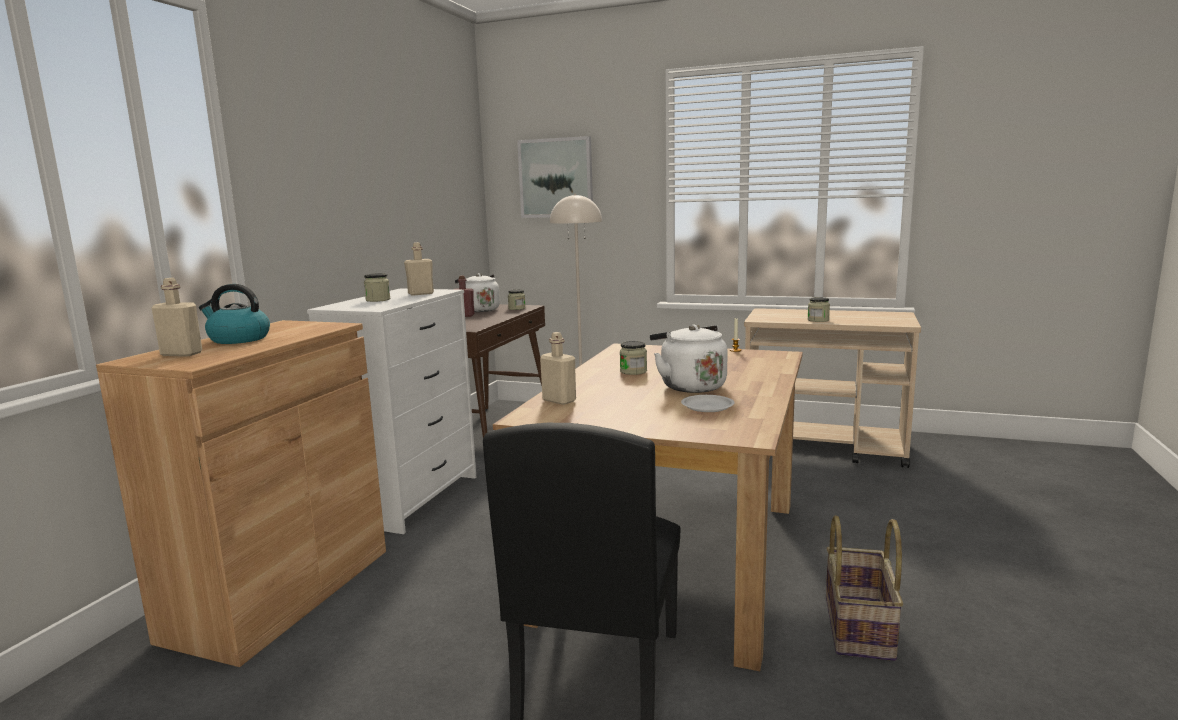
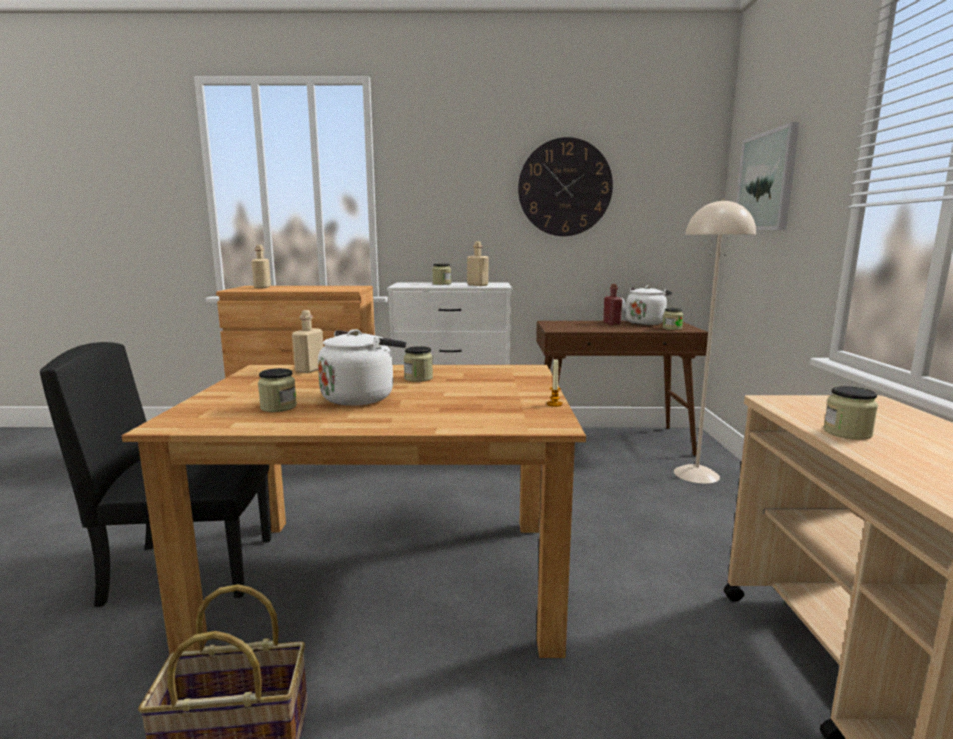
camera: 70 degrees right, 0 degrees up
(238, 339) = (303, 287): kettle -> none
(400, 176) = (565, 187): none -> wall clock
(707, 407) = (278, 407): white plate -> jar

